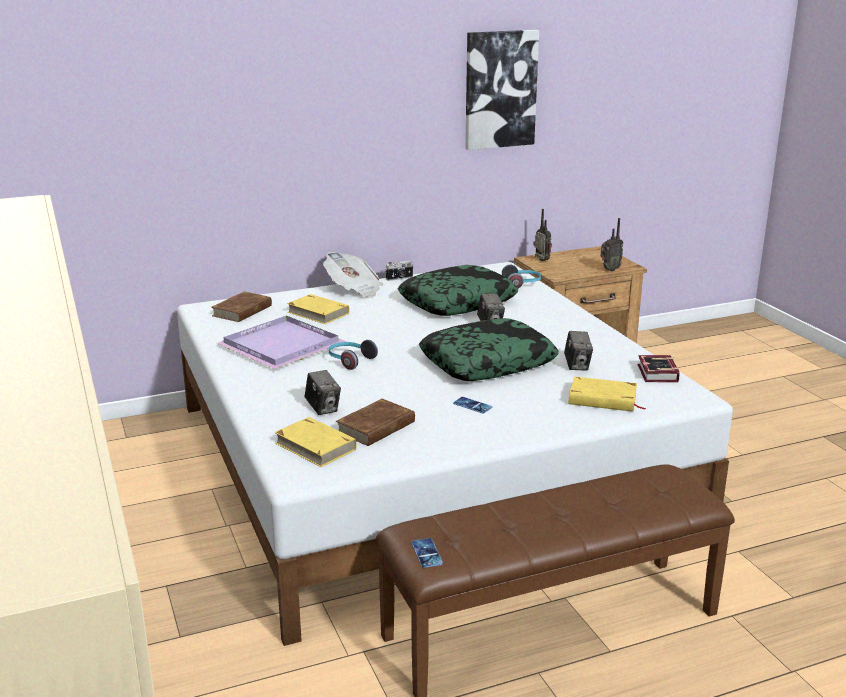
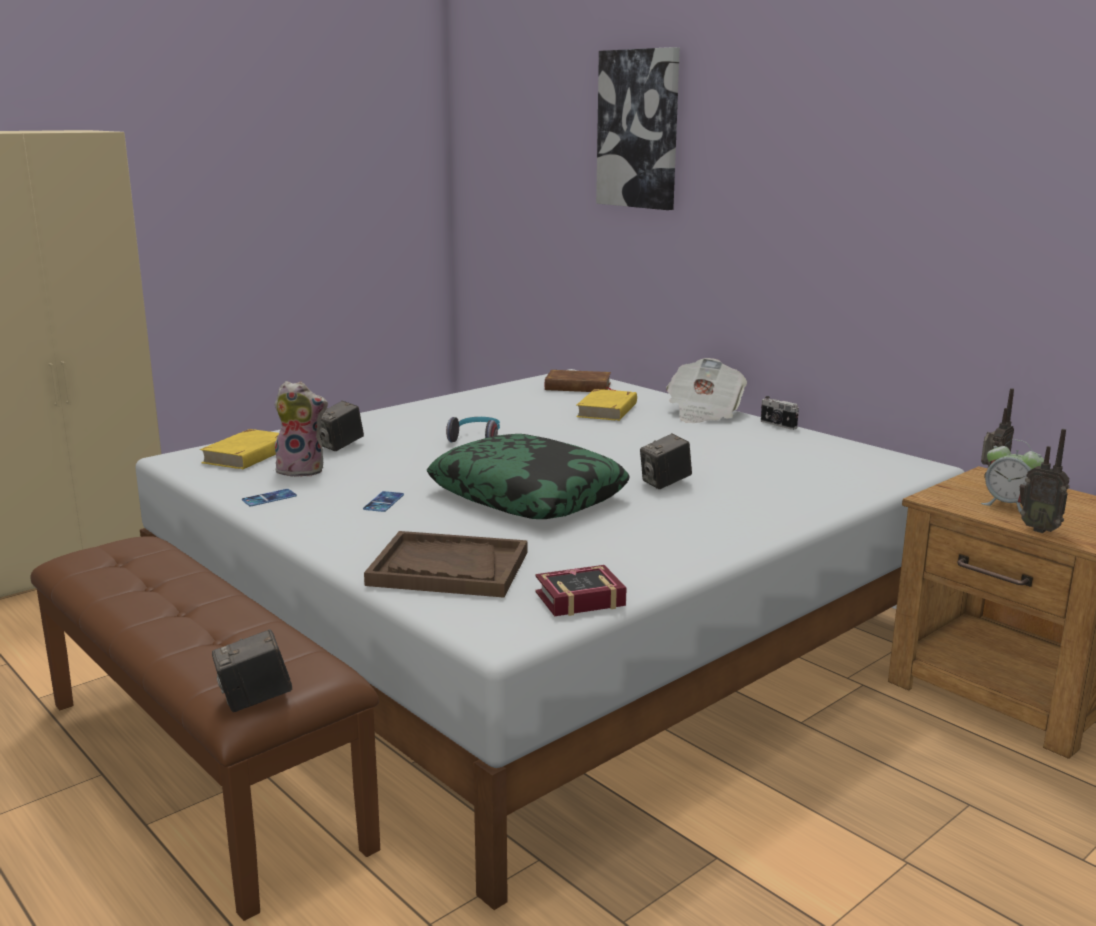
camera: 70 degrees right, 5 degrees down
(279, 346) = (493, 411): purple tray -> none
(376, 427) = (302, 470): brown book -> plush toy
(426, 553) = (88, 554): phone -> phone (269, 498)
(457, 302) = (732, 459): pillow -> none
(500, 89) = (991, 163): picture -> picture (639, 129)
(522, 284) = (864, 483): headphones -> none
(576, 266) = (1008, 505): none -> alarm clock
(577, 366) = (562, 544): camera -> camera (255, 700)
(603, 399) = (448, 568): yellow book -> brown tray

